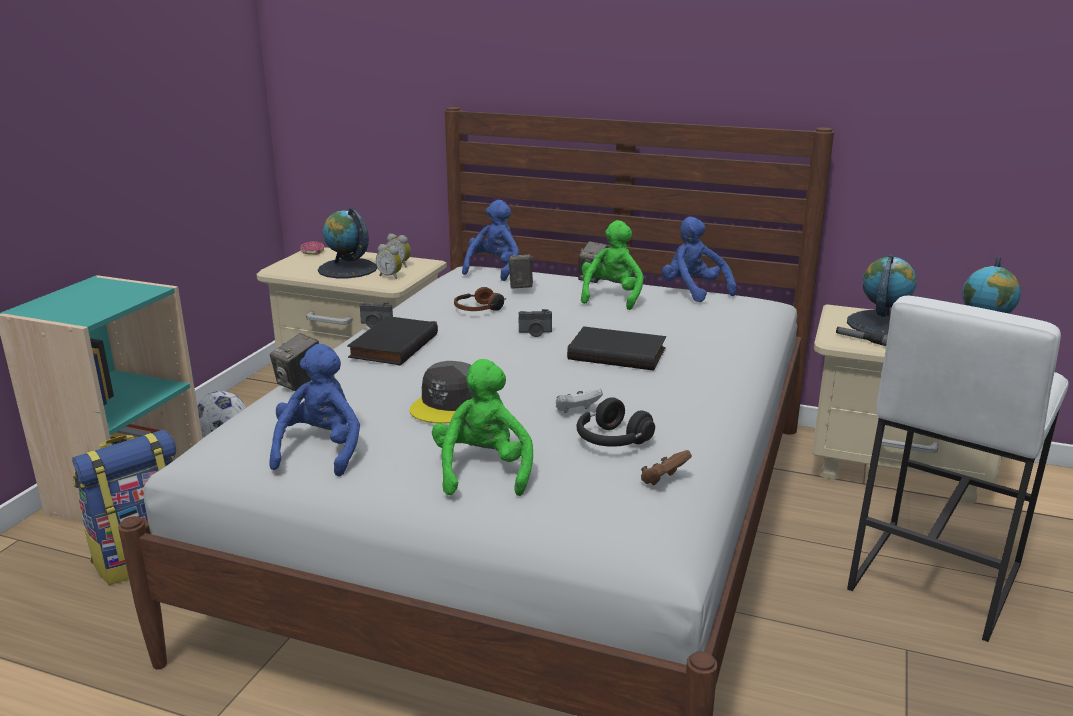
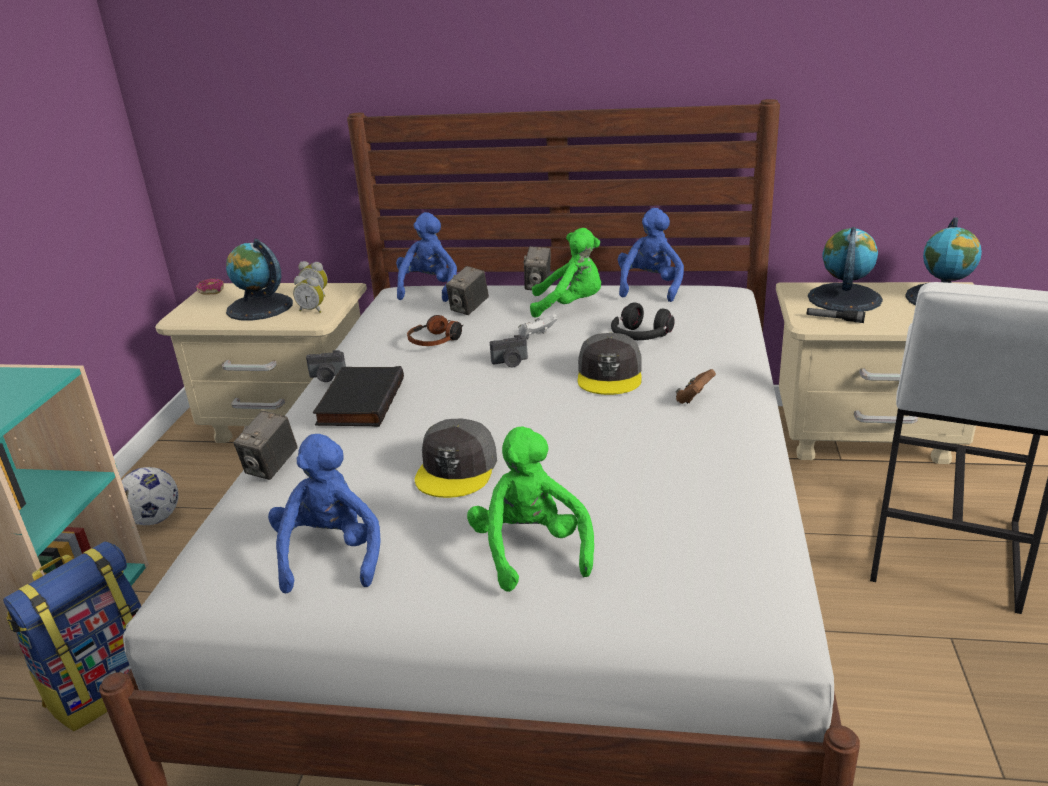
camera: 10 degrees left, 5 degrees up
(521, 288) = (469, 308): camera -> camera turned 135 degrees counterclockwise
(576, 411) = (600, 455): white game controller -> white game controller (536, 336)
(611, 297) = (570, 306): green plush toy -> green plush toy turned 90 degrees clockwise
(611, 441) = (655, 488): black headphones -> black headphones (639, 337)
(618, 353) = (610, 375): black book -> grey cap
(663, 480) = (733, 529): brown game controller -> brown game controller (694, 399)
(693, 291) = (650, 287): blue plush toy -> blue plush toy turned 60 degrees clockwise

